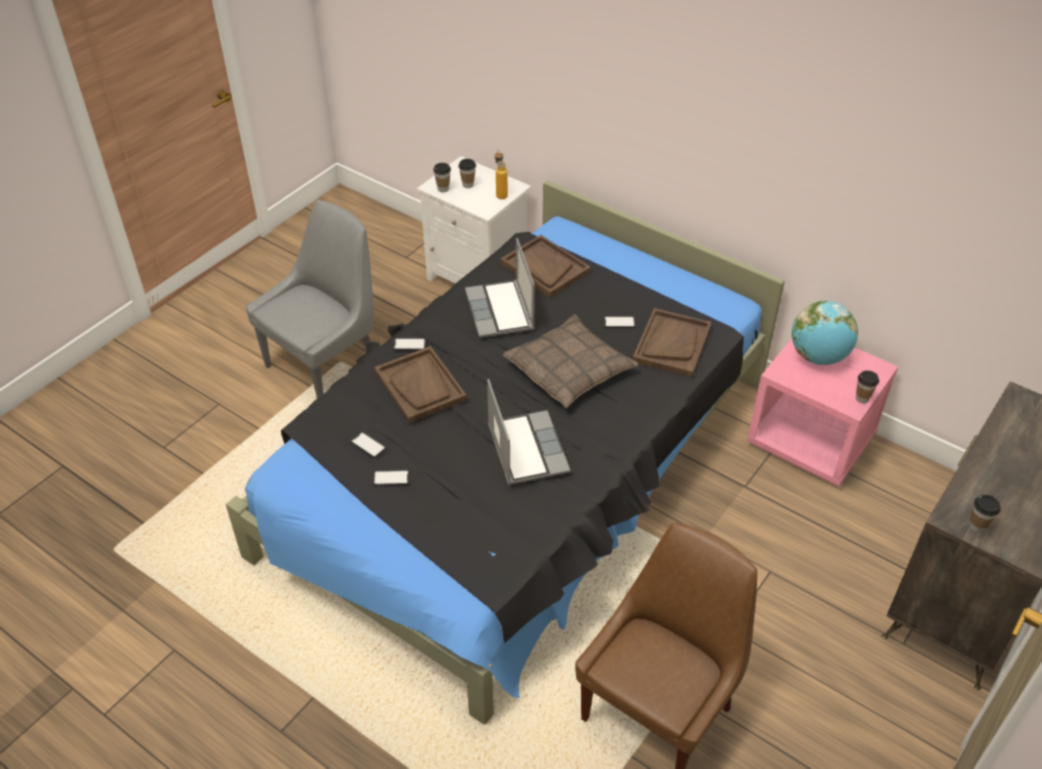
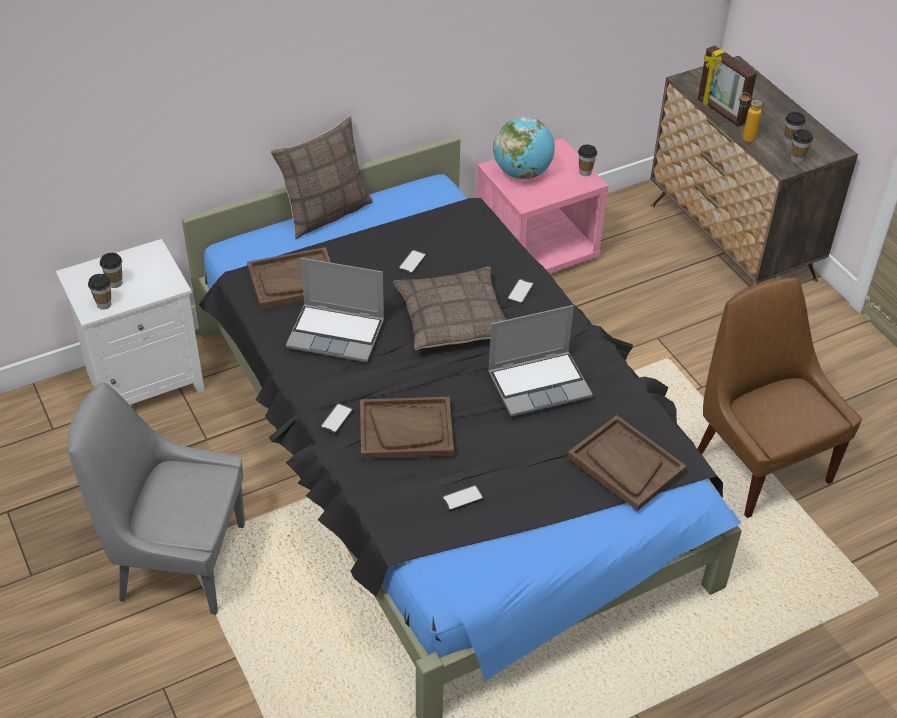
camera: 65 degrees left, 0 degrees up
(326, 365) = (177, 561): grey chair -> grey chair turned 60 degrees counterclockwise
(391, 478) = (518, 494): phone -> phone (520, 291)
(500, 193) = (154, 264): bottle -> bottle (743, 138)
(526, 448) = (540, 384): laptop -> laptop turned 150 degrees clockwise
(641, 256) = (326, 213): none -> pillow
(672, 344) = (465, 241): brown tray -> brown tray (625, 464)
(995, 440) = (720, 112): none -> picture frame
(1003, 512) = (790, 141): none -> cup

